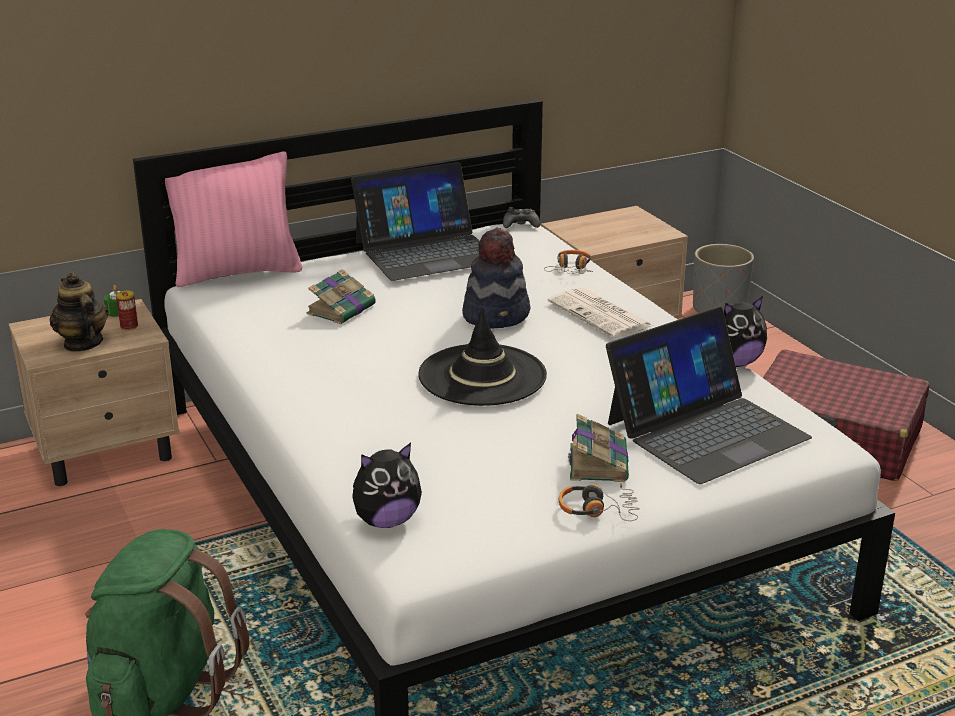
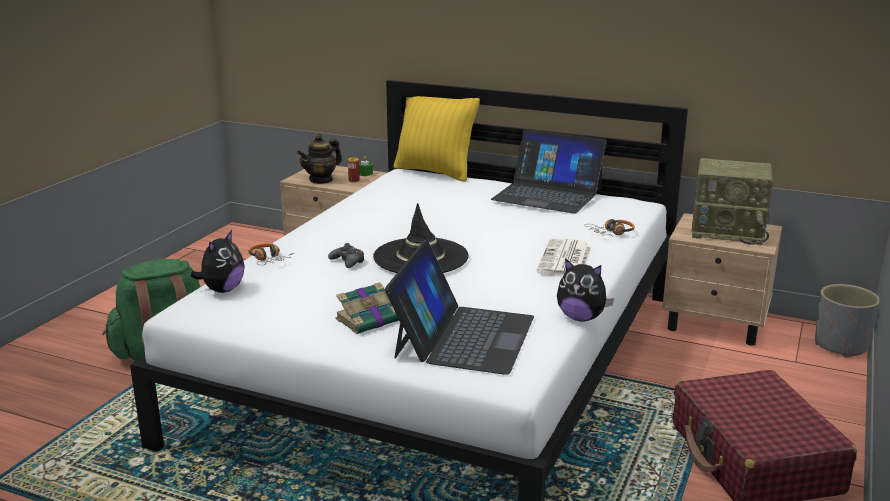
camera: 50 degrees right, 5 degrees down
(82, 343) = (321, 180): teapot -> teapot turned 150 degrees counterclockwise
(237, 273) = (435, 172): pink pillow -> yellow pillow
(342, 309) = (439, 203): book -> none
(386, 521) = (222, 290): plush toy -> plush toy turned 90 degrees counterclockwise
(497, 315) = (502, 235): hat -> none
(520, 224) = (644, 202): black game controller -> black game controller (348, 261)
(598, 510) = (310, 337): headphones -> headphones (268, 259)
(614, 228) = (728, 231): none -> radio
(705, 430) = (463, 336): laptop -> laptop turned 90 degrees counterclockwise

